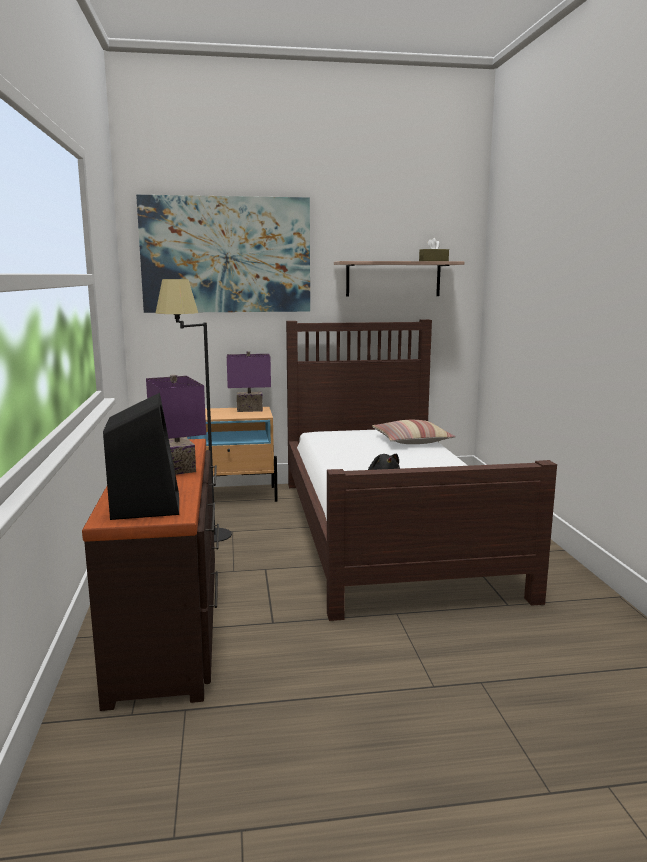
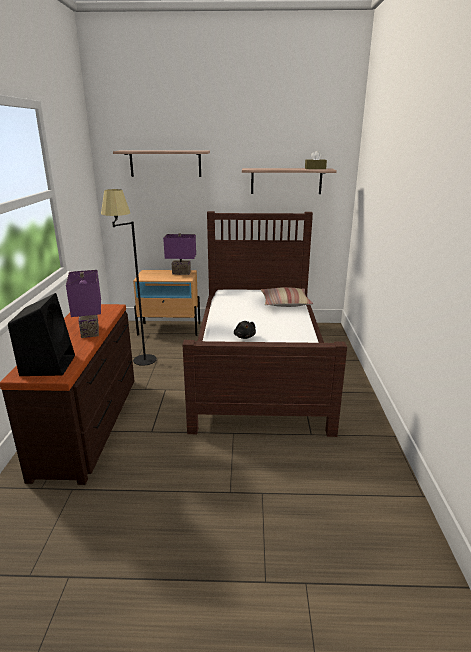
camera: 10 degrees right, 10 degrees up
(226, 255) = (165, 163): picture -> shelf

